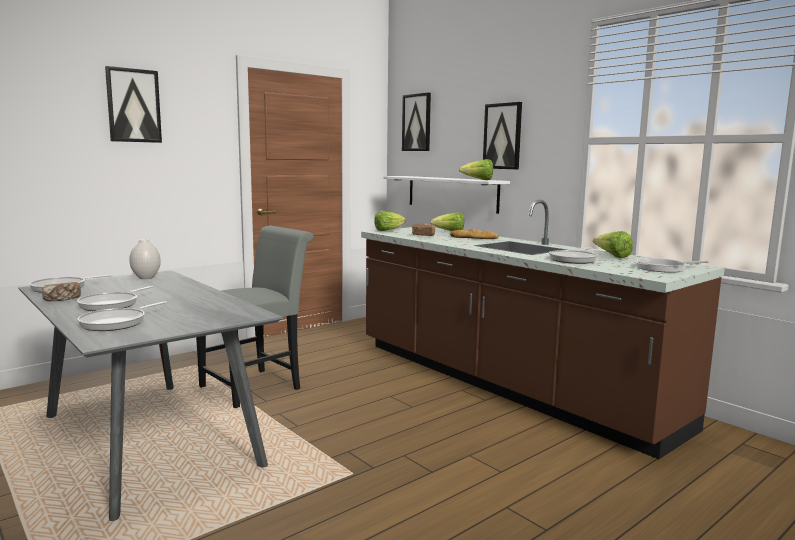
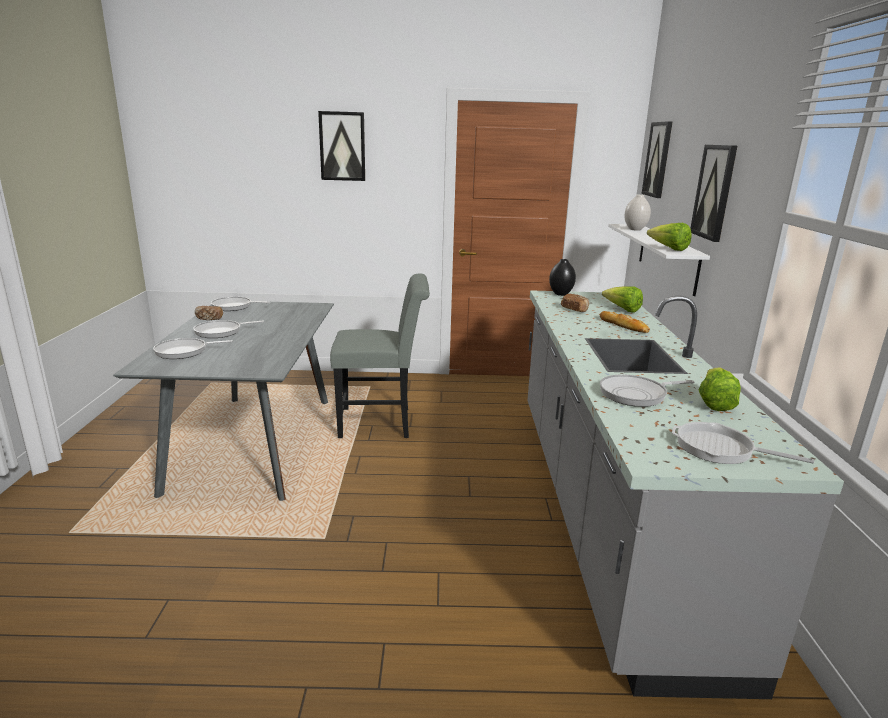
camera: 40 degrees right, 10 degrees up
(146, 278) = (299, 308): white vase -> white vase (635, 229)
(388, 230) = (560, 294): lettuce -> black vase
(504, 383) = (605, 509): brown counter -> grey counter

